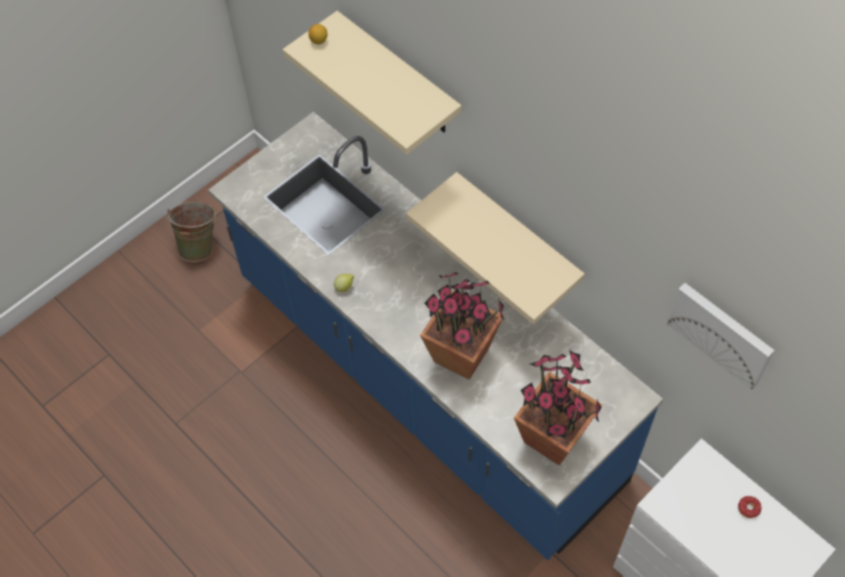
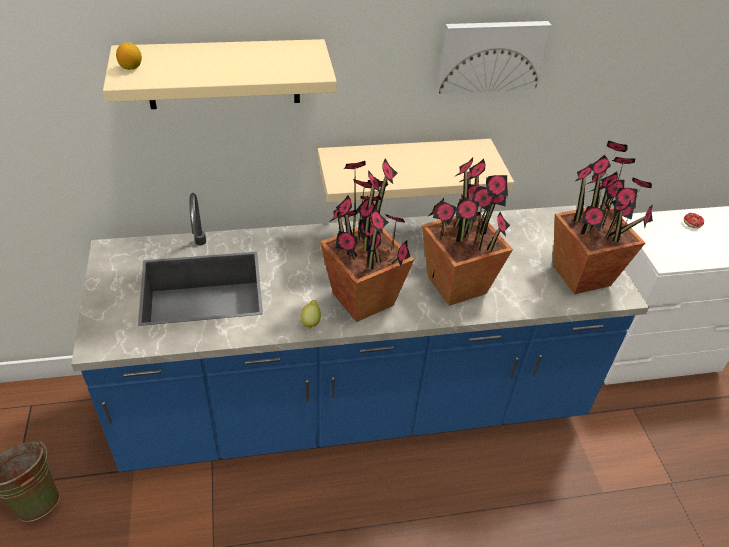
camera: 60 degrees left, 15 degrees down
(392, 304) = (362, 300): none -> potted plant
(721, 333) = (650, 68): picture -> picture (491, 55)

